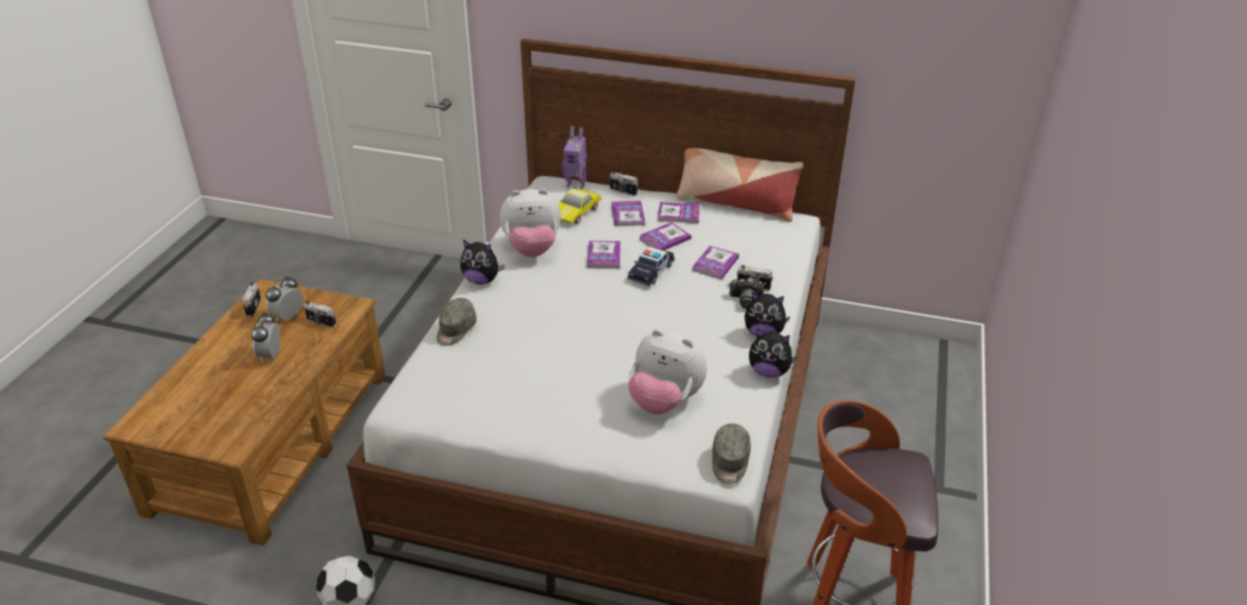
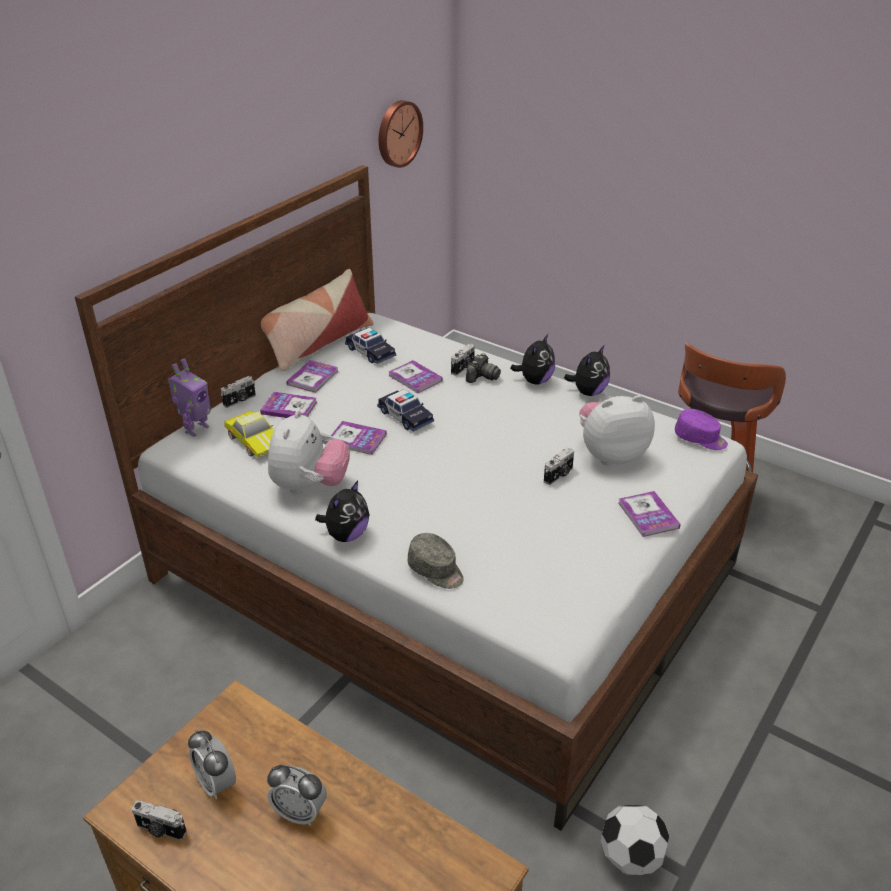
camera: 70 degrees left, 0 degrees up
(320, 322) = (254, 745): camera -> camera (559, 475)
(664, 401) = (610, 454): plush toy -> plush toy turned 150 degrees counterclockwise
(665, 238) = (351, 396): book -> book (648, 515)
(730, 462) = (700, 439): grey cap -> purple cap
(740, 231) = (370, 352): none -> toy car
(932, 72) = (398, 133): none -> wall clock

